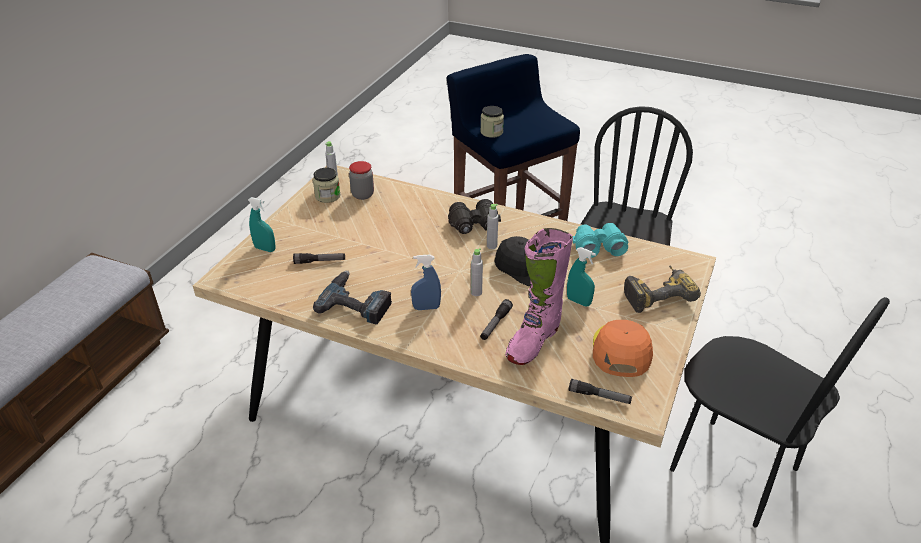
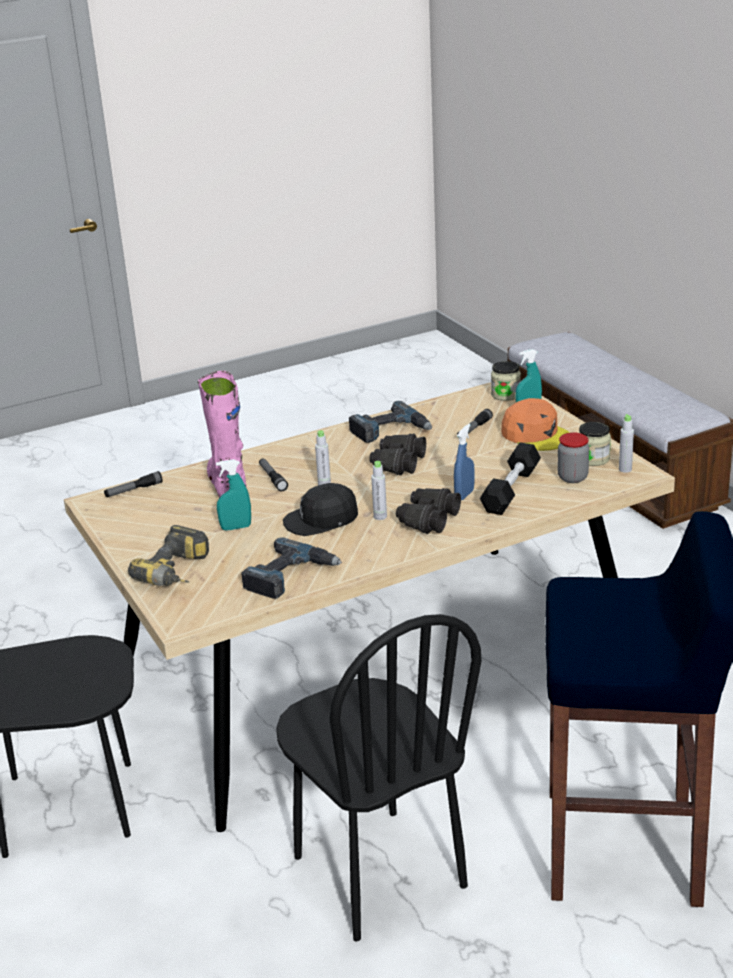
camera: 130 degrees right, 10 degrees down
(402, 210) = (511, 490): none -> black dumbbell
(410, 273) = (397, 463): none -> black binoculars
(426, 307) = (339, 456): blue spray bottle -> blue spray bottle (464, 495)
(491, 132) = (612, 588): jar -> jar (505, 395)
(598, 246) = (290, 576): turquoise binoculars -> power drill
(621, 350) = (154, 520): orange cap -> orange cap (536, 435)

